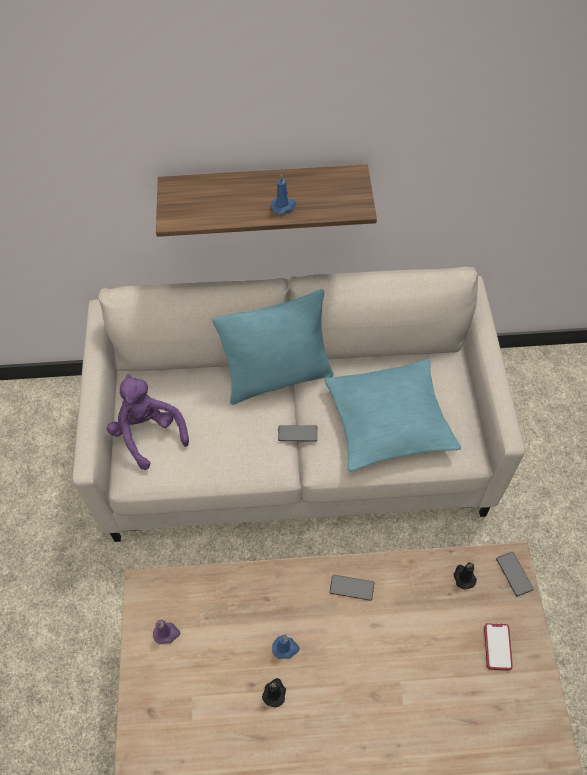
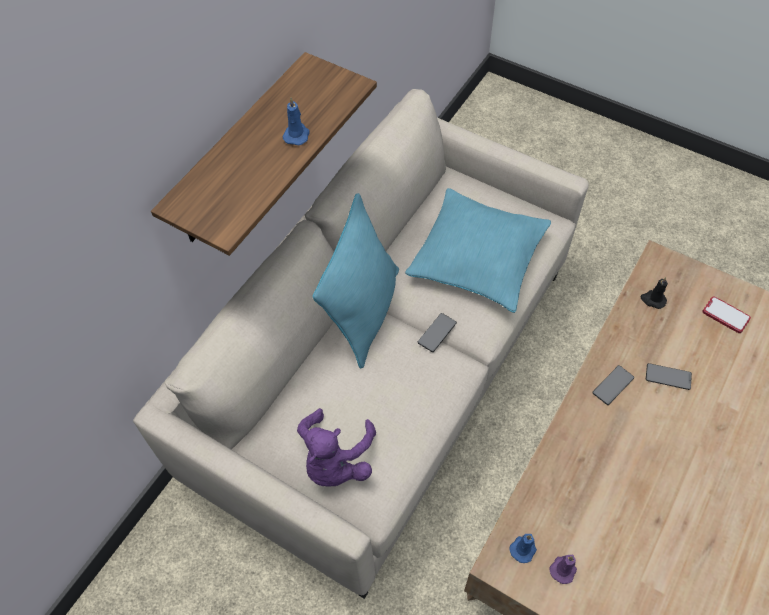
camera: 55 degrees left, 0 degrees up
(148, 433) = (335, 461): purple plush toy -> purple plush toy turned 75 degrees counterclockwise
(274, 692) = (675, 505): black candle -> none
(286, 648) = (638, 471): blue candle -> blue candle (523, 548)
(514, 574) = (671, 265): phone -> phone (668, 377)

